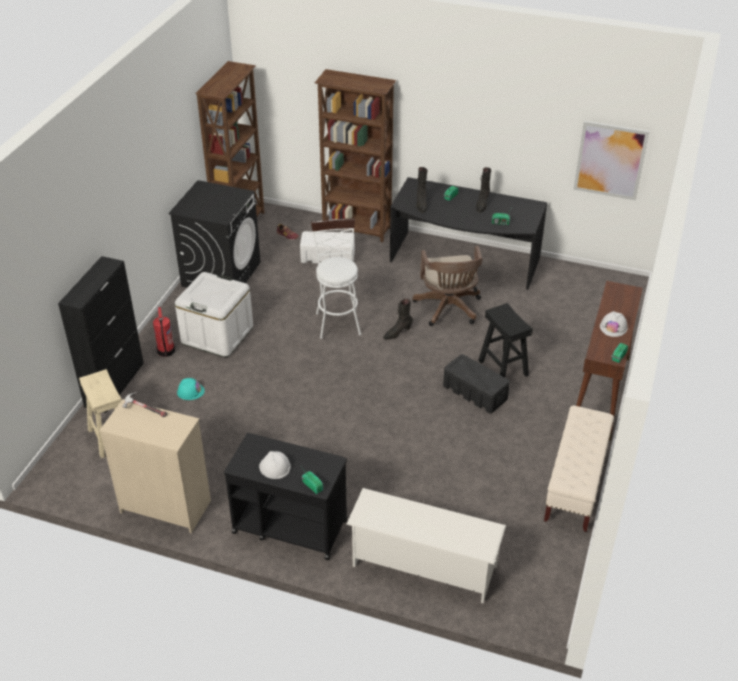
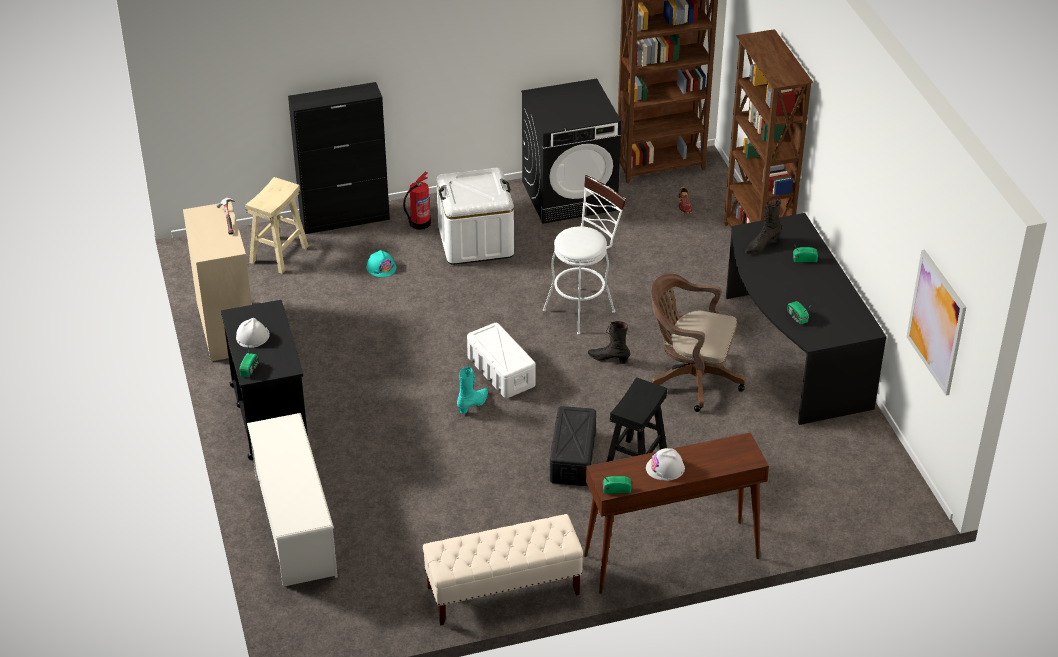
camera: 55 degrees right, 0 degrees up
(328, 256) = (682, 250): white storage box -> white storage box (501, 372)
(381, 413) = (473, 404): none -> turquoise boot
(448, 309) = (691, 378): brown office chair -> brown office chair turned 60 degrees clockwise
(482, 204) = (817, 289): black boot -> none

